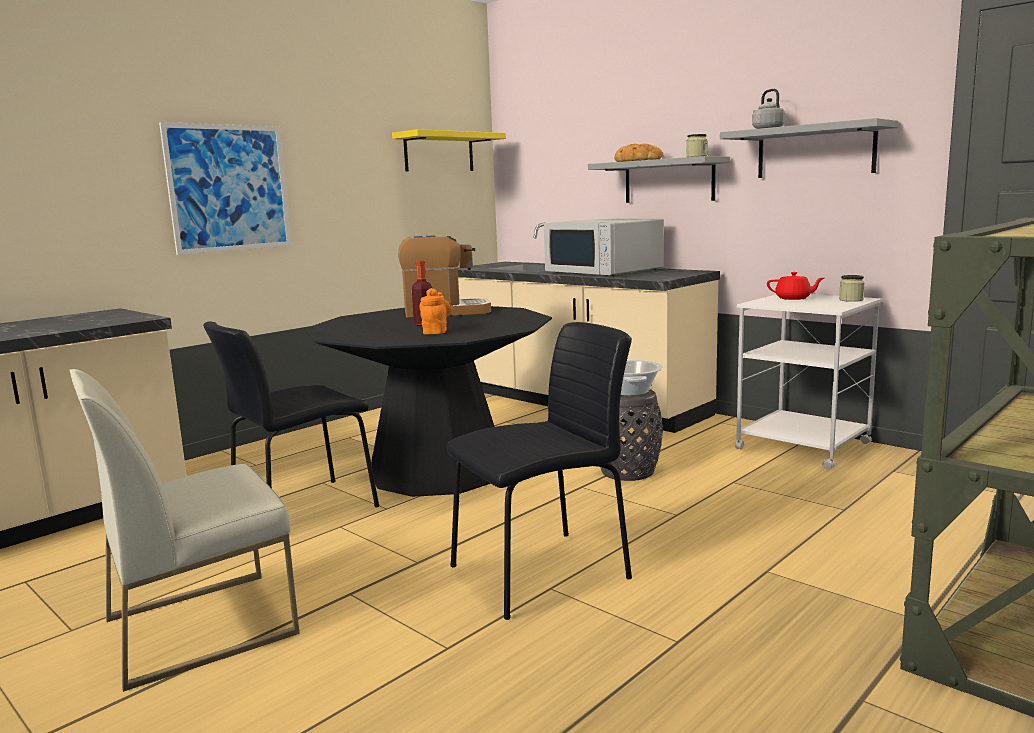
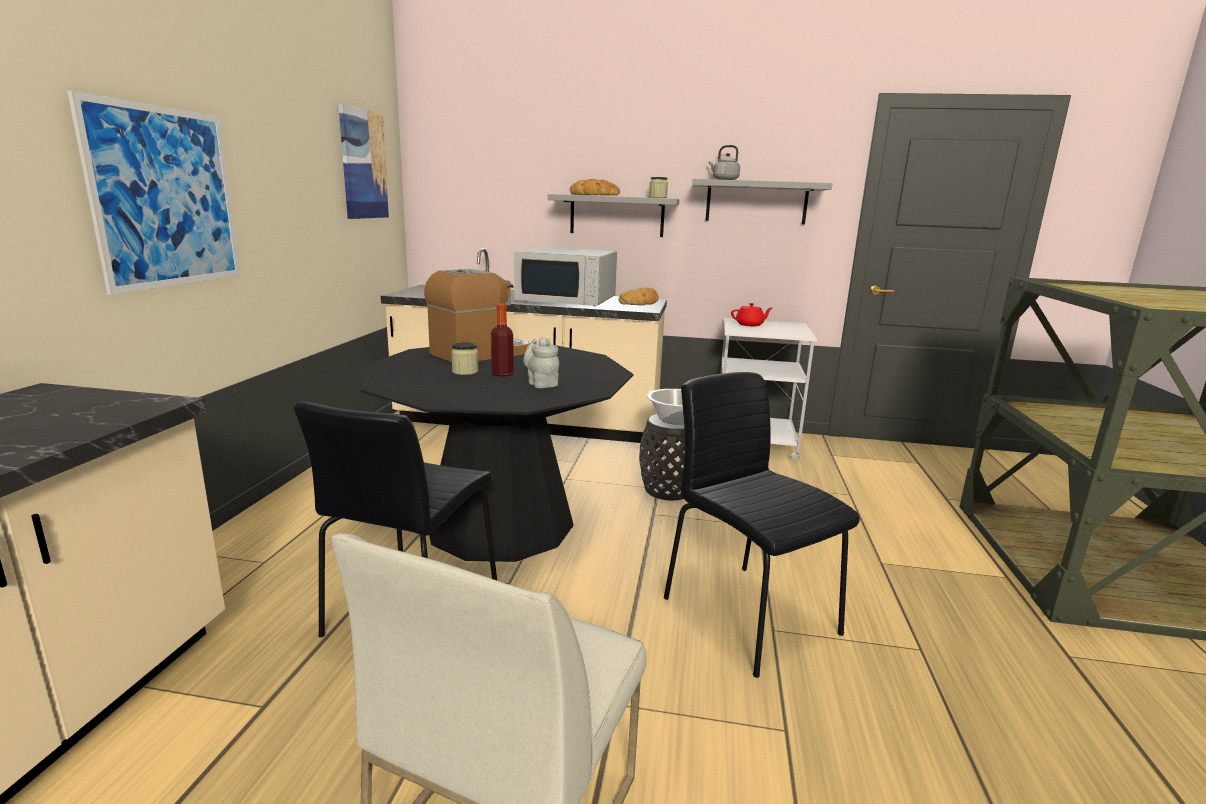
camera: 35 degrees left, 5 degrees up
(435, 332) = (541, 383): orange teapot -> grey teapot
(439, 152) = (363, 164): yellow shelf -> picture
(545, 570) = (744, 612): black chair -> black chair turned 60 degrees counterclockwise
(675, 273) = (640, 302): none -> bread
(851, 300) = (791, 325): jar -> jar (465, 371)

